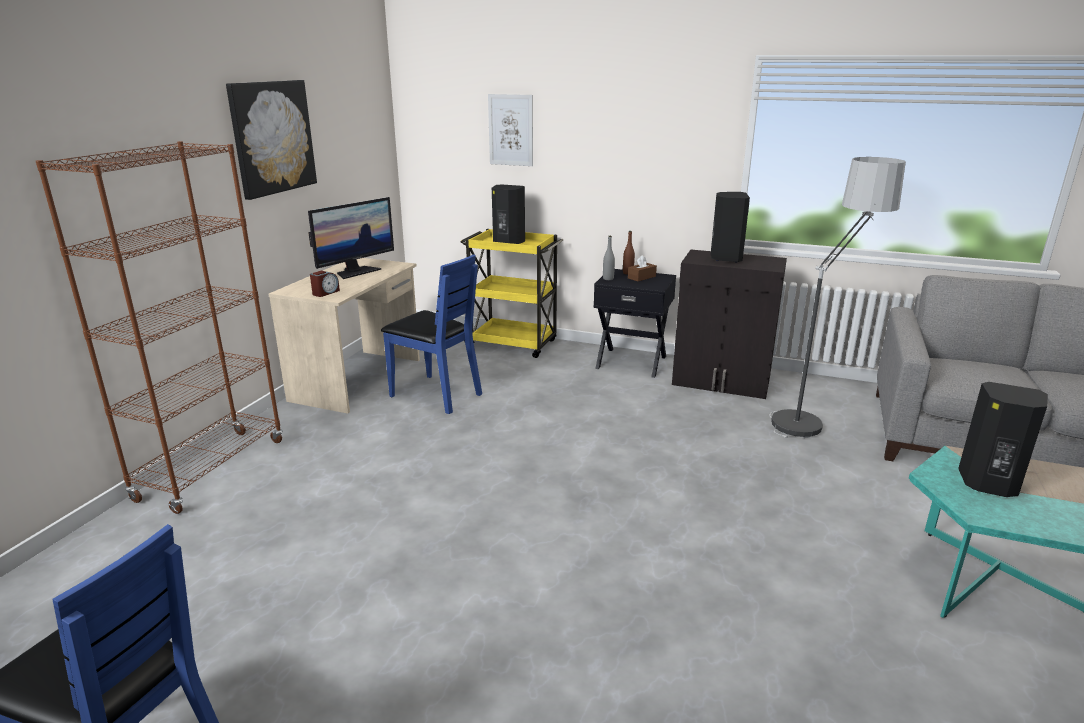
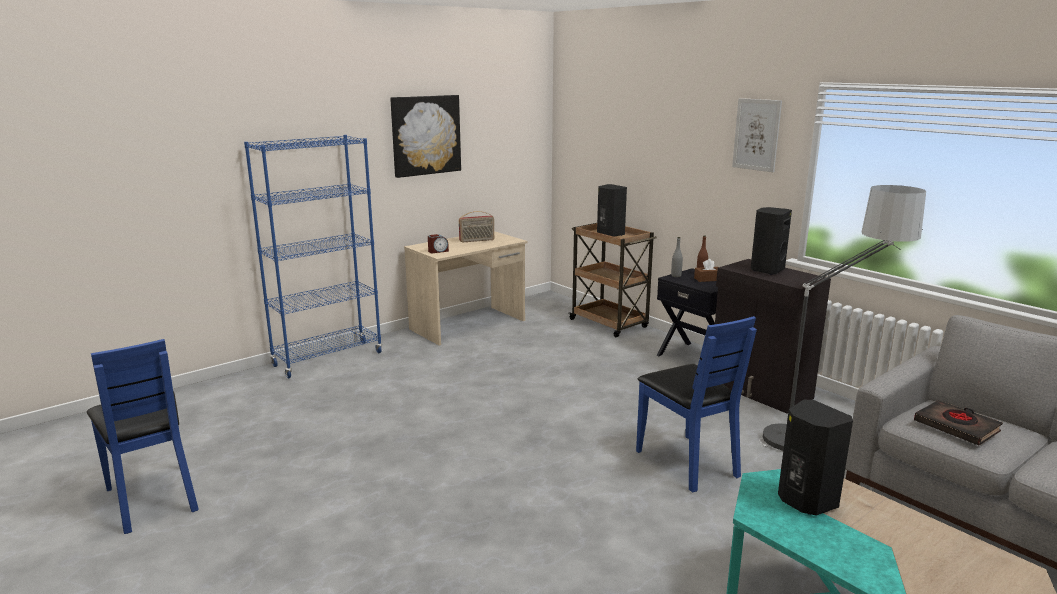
camera: 30 degrees right, 5 degrees down
(212, 470) = (328, 359): brown bookcase -> blue bookcase
(355, 272) = (477, 240): monitor -> radio
(436, 394) = (510, 346): blue chair -> blue chair (687, 462)
(511, 130) = (627, 139): picture -> picture (756, 134)
(514, 344) = (609, 324): yellow cart -> brown cart
(984, 377) = (956, 427): none -> black book

